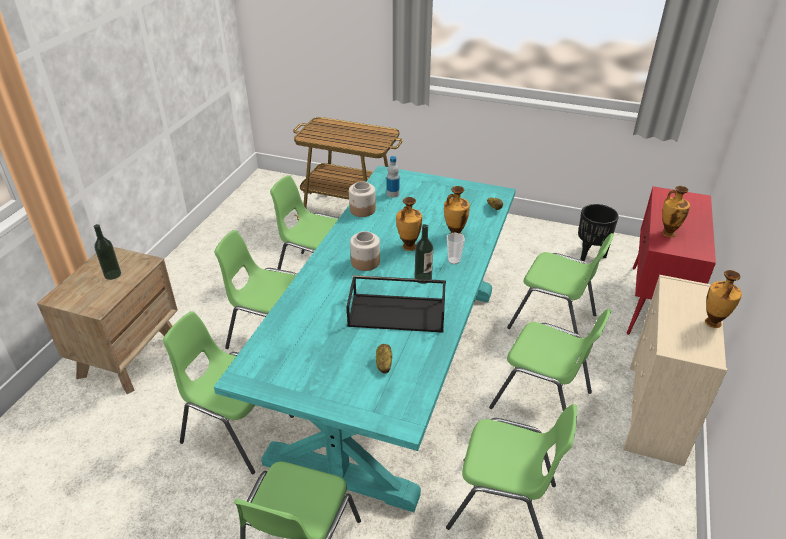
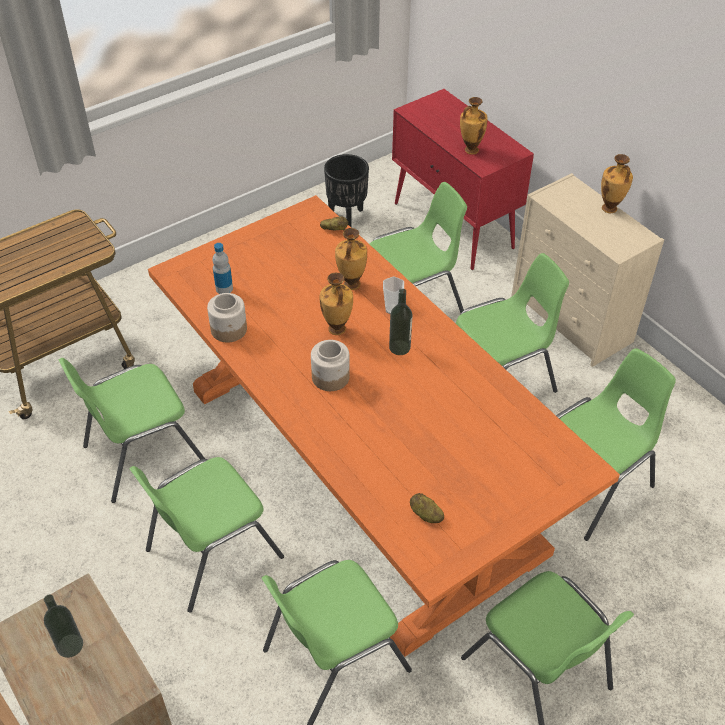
camera: 55 degrees left, 10 degrees up
(383, 364) = (503, 445): potato -> potato (425, 515)
(393, 368) = (363, 468): turquoise dining table -> orange dining table
(398, 312) = (436, 395): black tray -> none

